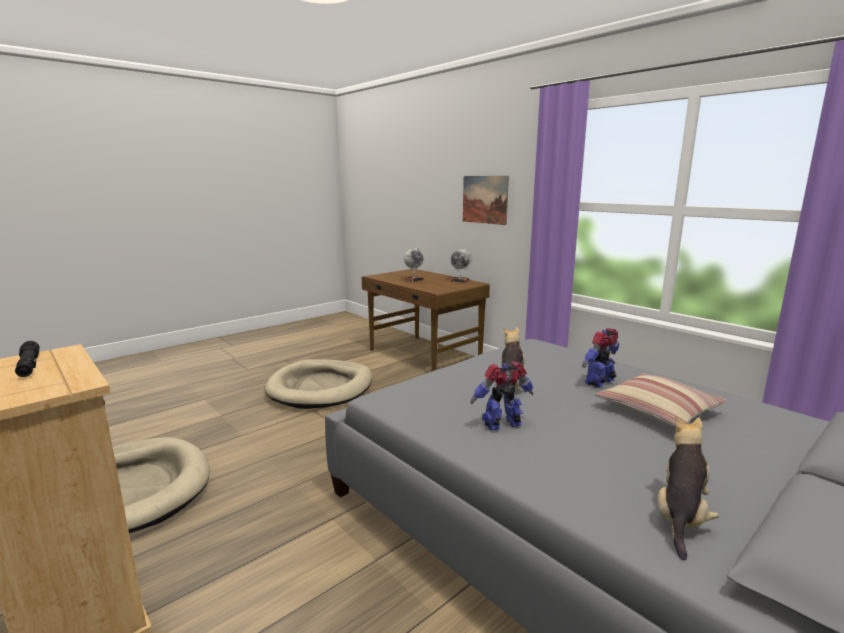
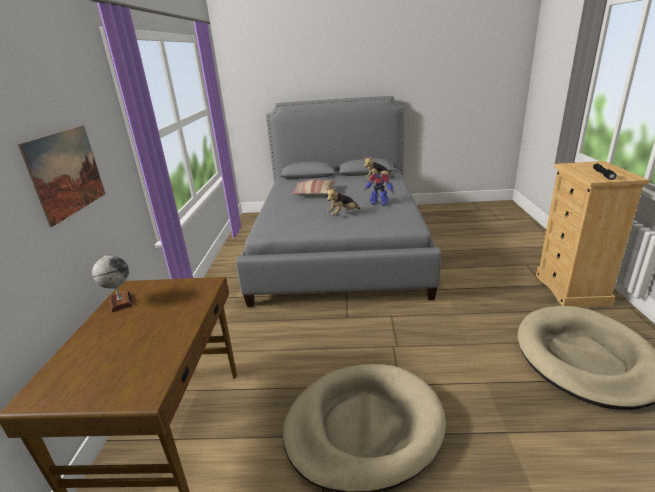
camera: 135 degrees left, 10 degrees up
(413, 280) = (147, 335): globe -> none
(600, 382) = (304, 204): toy robot -> none

